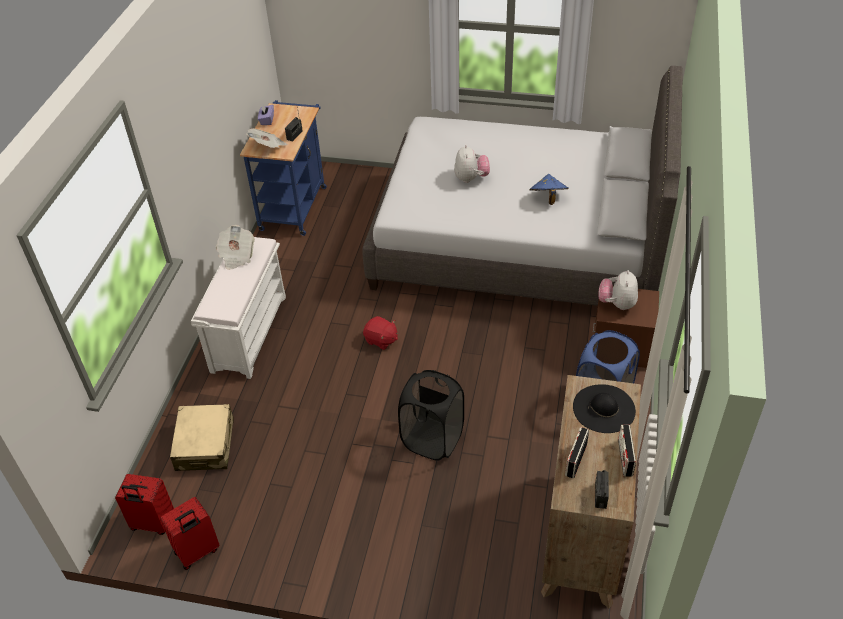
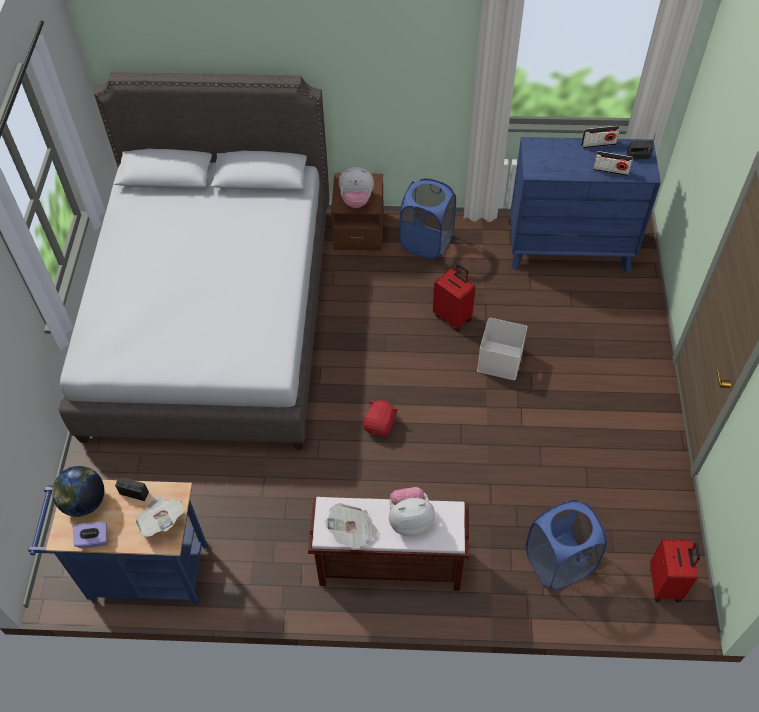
camera: 100 degrees left, 10 degrees up
(197, 552) = (681, 530): red suitcase -> red suitcase (453, 317)
(205, 445) = (558, 563): beige suitcase -> blue laundry basket
(249, 332) = (388, 565): white bench -> brown bench
(296, 116) = (84, 502): none -> globe
(432, 439) = (500, 361): black laundry basket -> white storage box
(471, 178) = (201, 304): plush toy -> plush toy (410, 520)
(547, 198) = (236, 235): blue hat -> none
(583, 536) = (569, 250): brown dresser -> blue dresser
(604, 408) = (553, 156): black hat -> none

